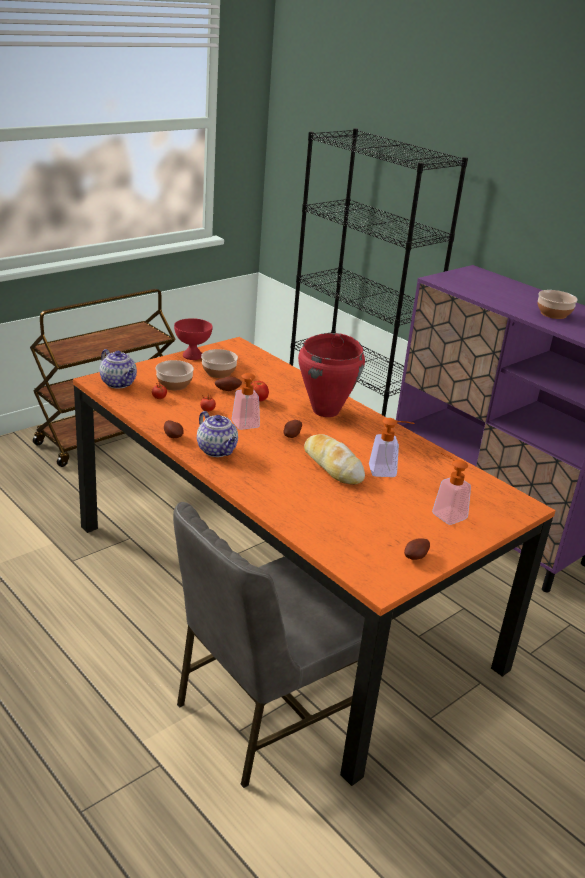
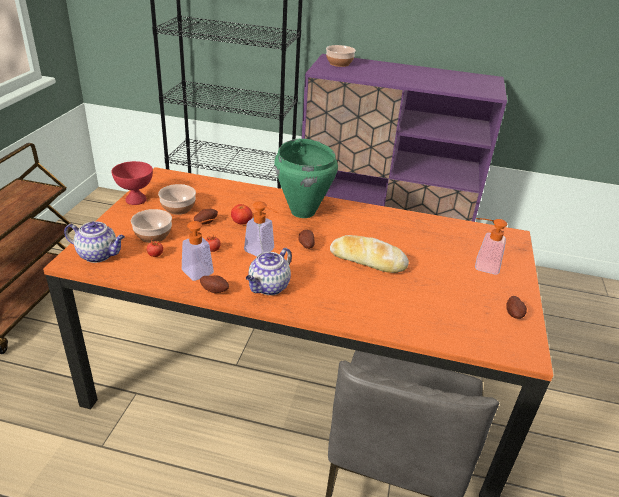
camera: 35 degrees left, 5 degrees up
(217, 451) = (269, 287): teapot -> teapot turned 105 degrees clockwise
(326, 411) = (303, 211): red cooking pot -> green cooking pot
(388, 471) = (407, 247): soap dispenser -> soap dispenser (202, 270)
(553, 314) = (426, 79): bowl -> bowl (339, 63)

